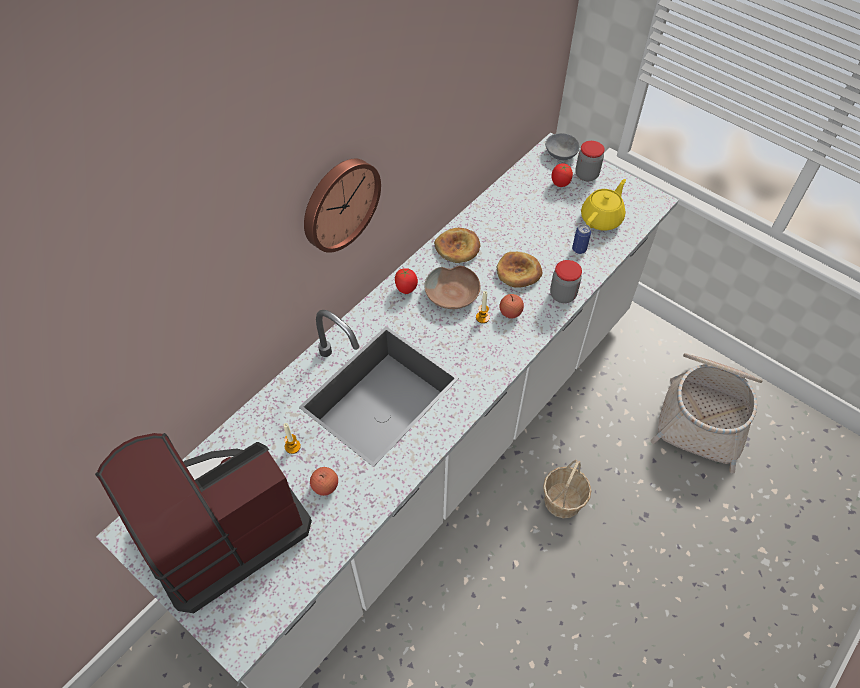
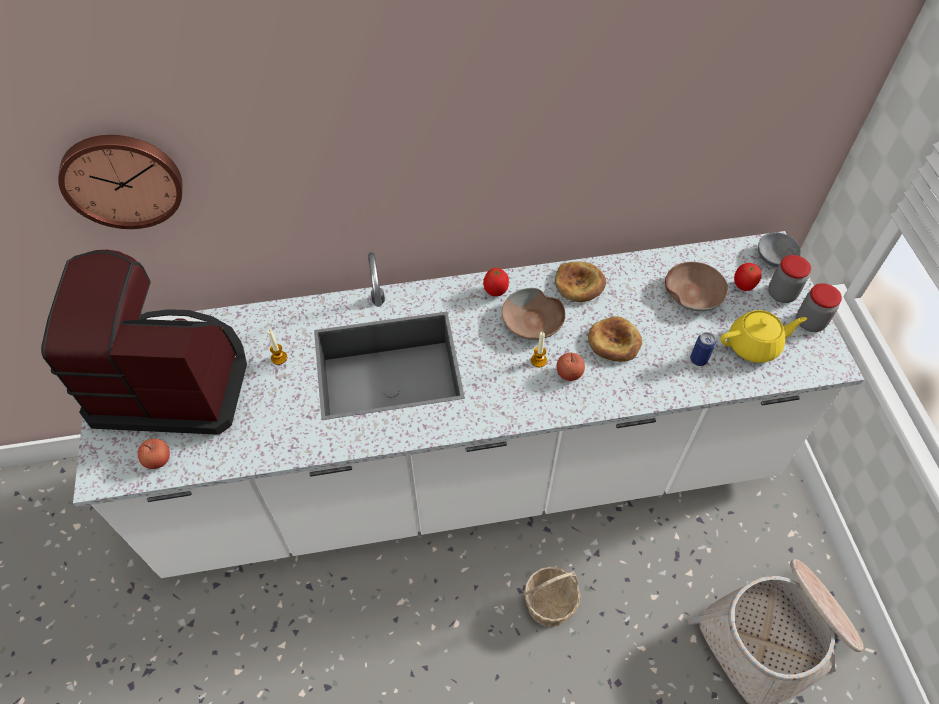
camera: 40 degrees right, 0 degrees up
(325, 486) = (271, 407): apple -> apple (158, 460)
(339, 203) = (437, 161): wall clock -> wall clock (122, 179)
(534, 207) = (692, 293): none -> brown bowl
(562, 295) = (637, 391): jar -> jar (810, 322)

